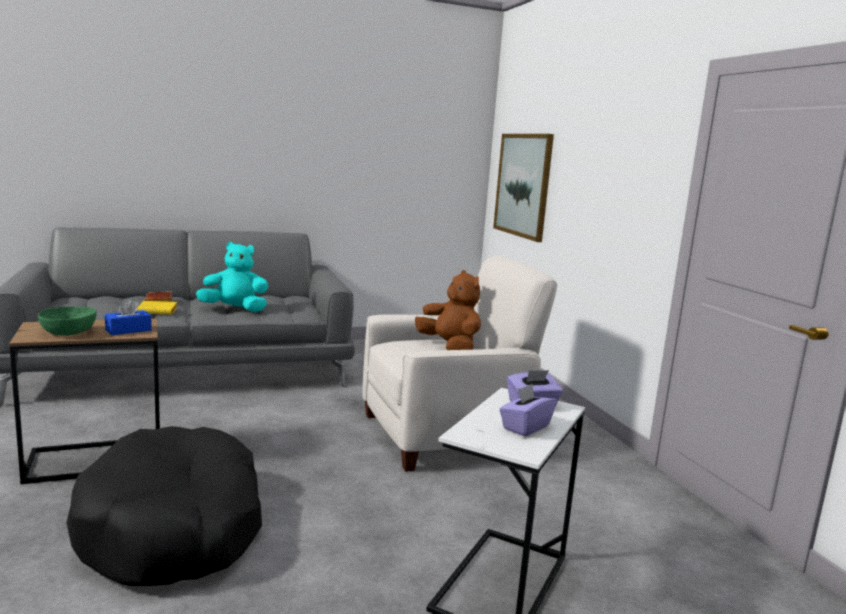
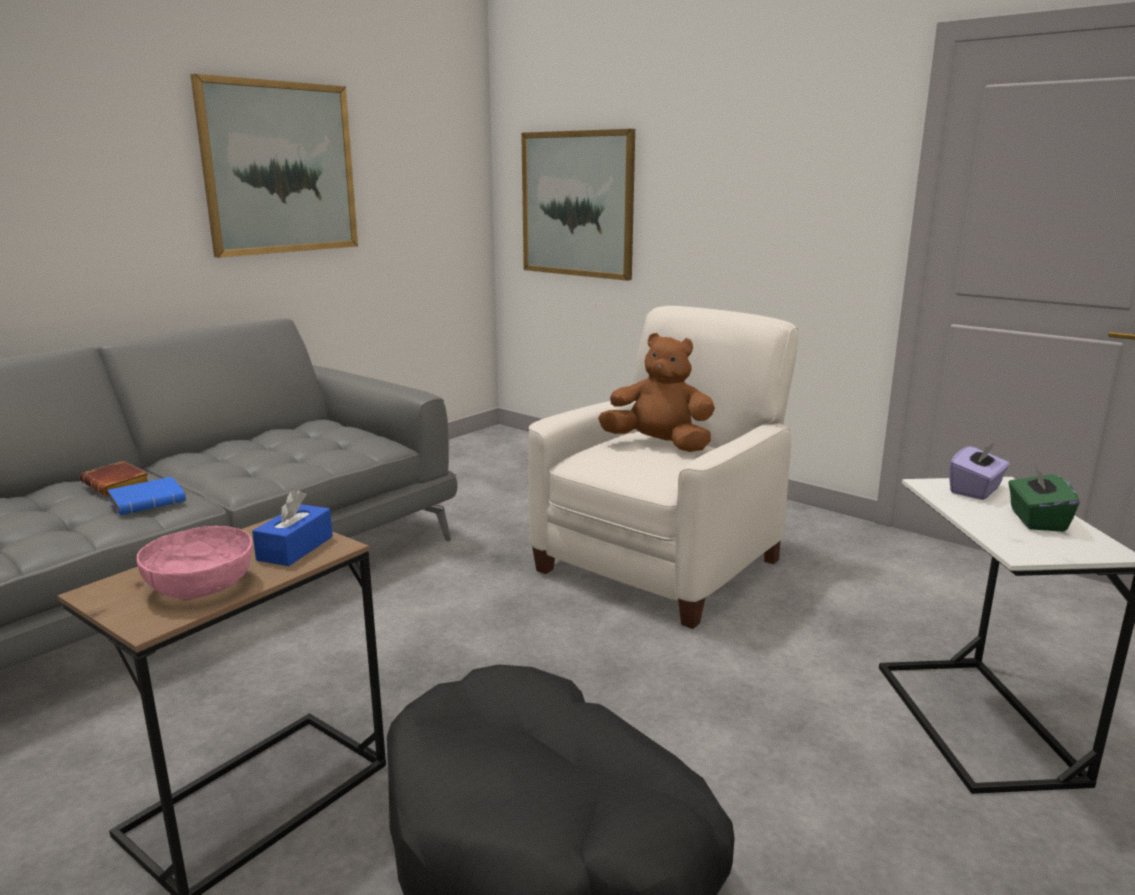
camera: 30 degrees left, 5 degrees up
(68, 332) = (200, 586): green bowl -> pink bowl
(158, 311) = (149, 501): yellow book -> blue book
(235, 309) = (266, 465): turquoise plush toy -> none
(325, 146) = (280, 168): none -> picture
(525, 427) = (1036, 520): purple tissue box -> green tissue box

